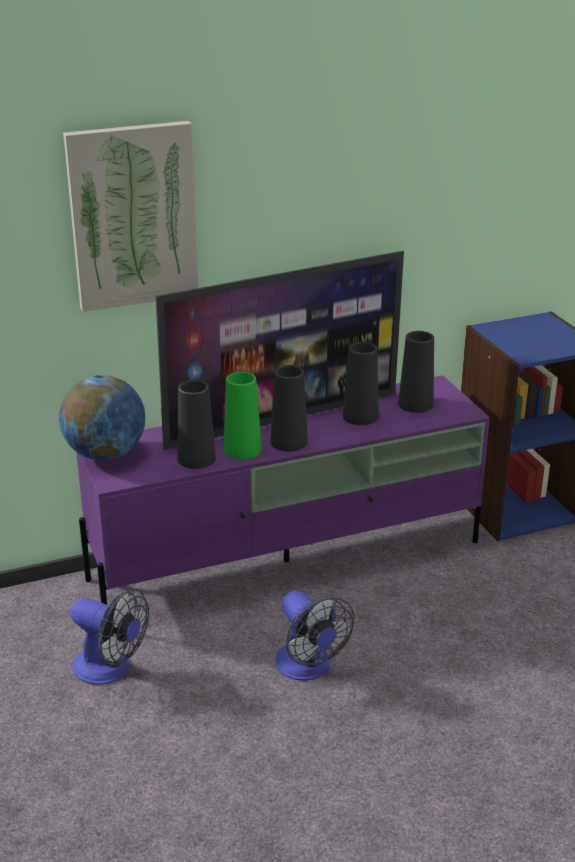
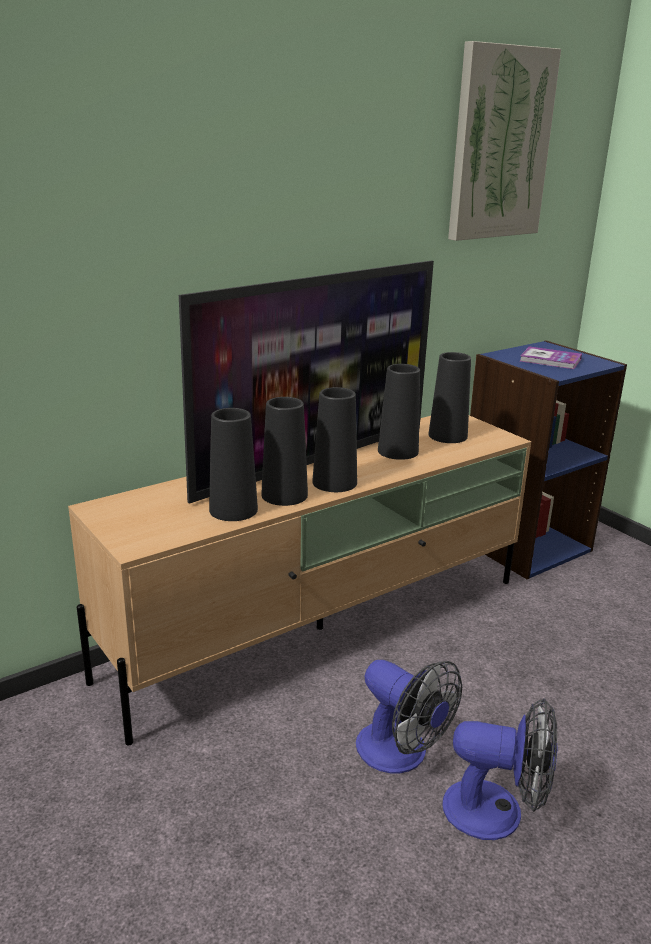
camera: 15 degrees left, 5 degrees down
(105, 454) = (114, 516): globe -> none
(110, 669) = (150, 800): fan -> fan (497, 812)
(133, 216) = (135, 200): picture -> picture (500, 144)
(242, 449) = (284, 495): green vase -> black vase
(289, 560) = (322, 627): purple tv stand -> beige tv stand
(533, 338) = (550, 360): none -> book

